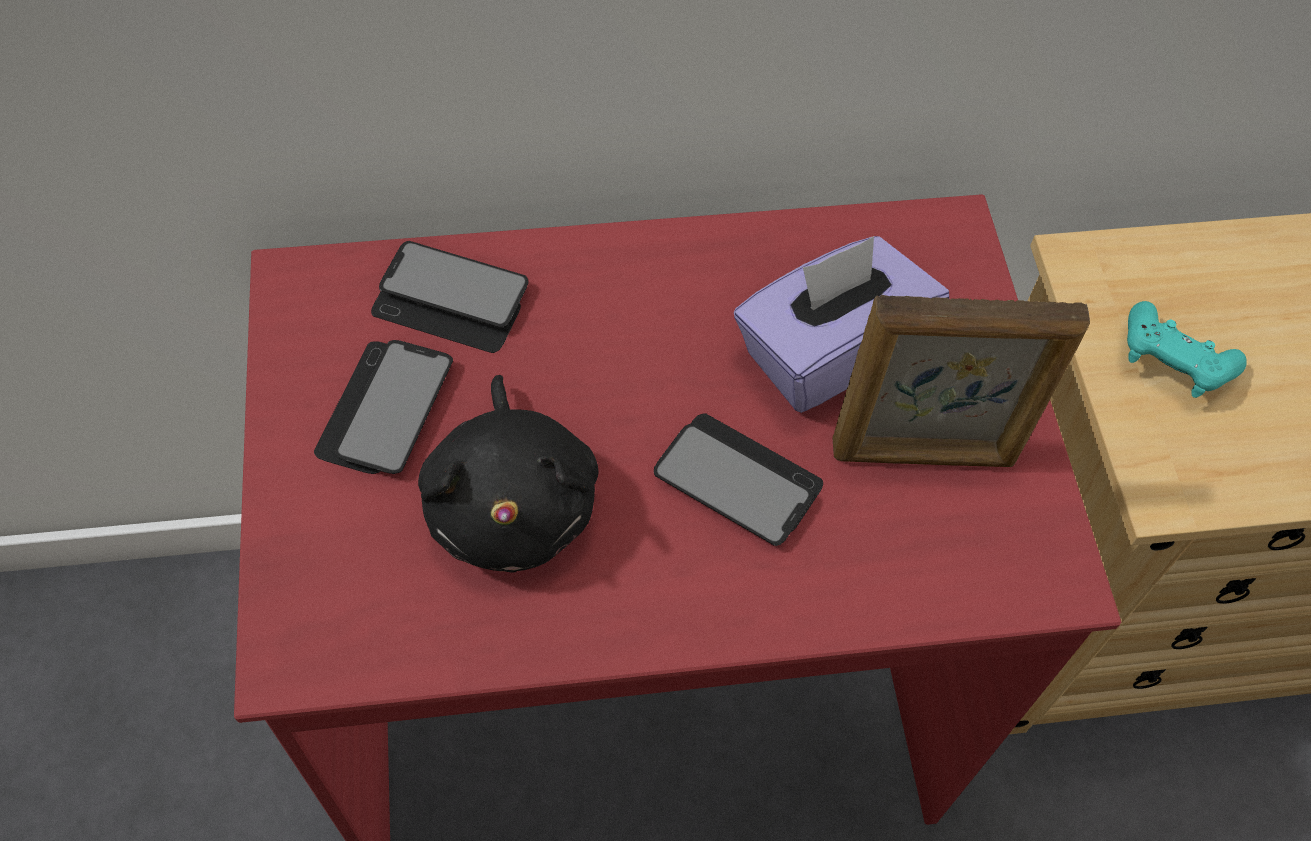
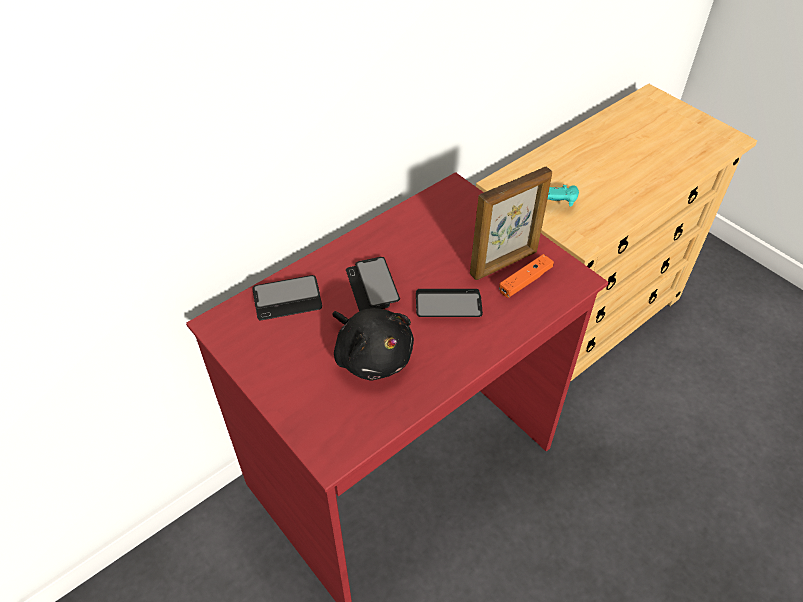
camera: 30 degrees left, 10 degrees down
(385, 409) = (294, 350): phone -> phone (372, 286)
(828, 351) = (444, 247): purple tissue box -> none
(936, 518) = (525, 281): none -> orange game controller

